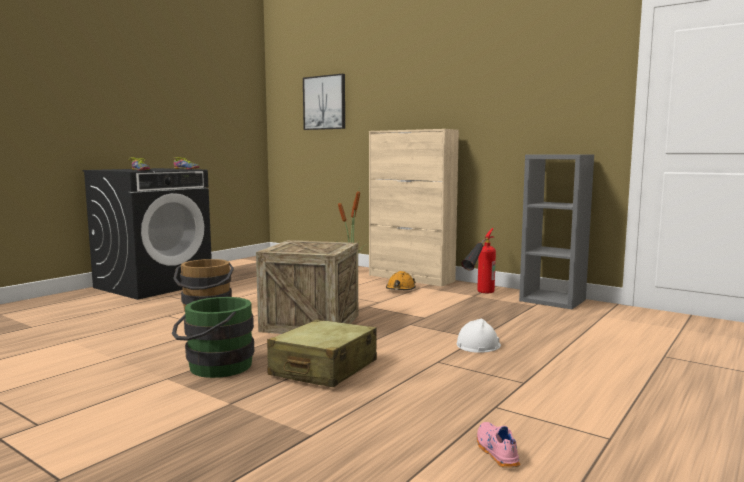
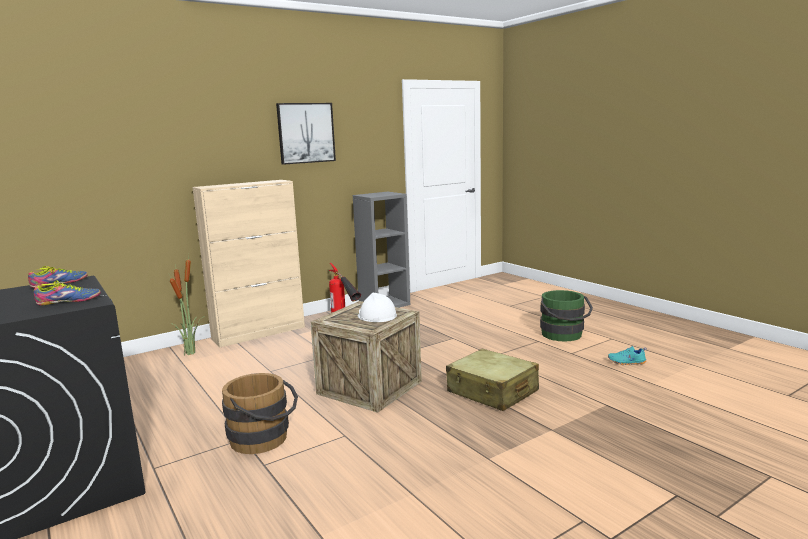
camera: 70 degrees left, 5 degrees up
(214, 367) = (469, 435): green bucket -> green bucket (563, 336)
(324, 102) = (77, 154): picture -> picture (306, 133)
(400, 289) = (295, 342): orange hard hat -> none
(478, 345) = (467, 340): white hard hat -> white hard hat (377, 316)
(495, 452) = (627, 362): pink shoe -> turquoise shoe

